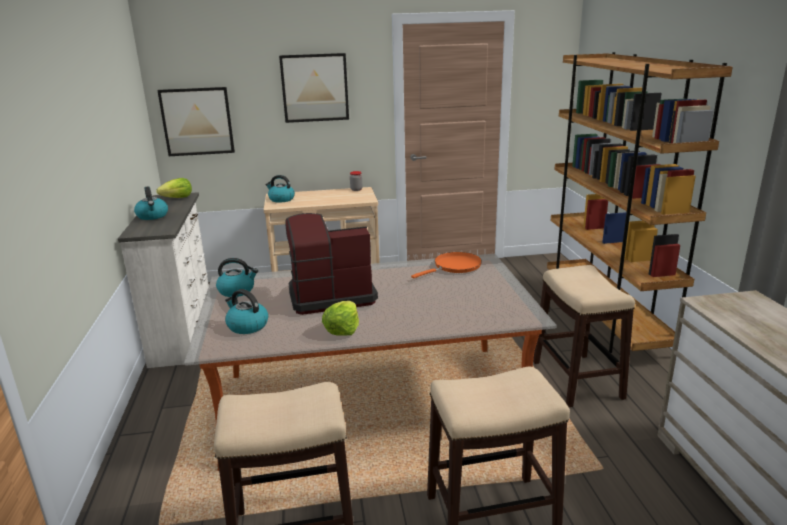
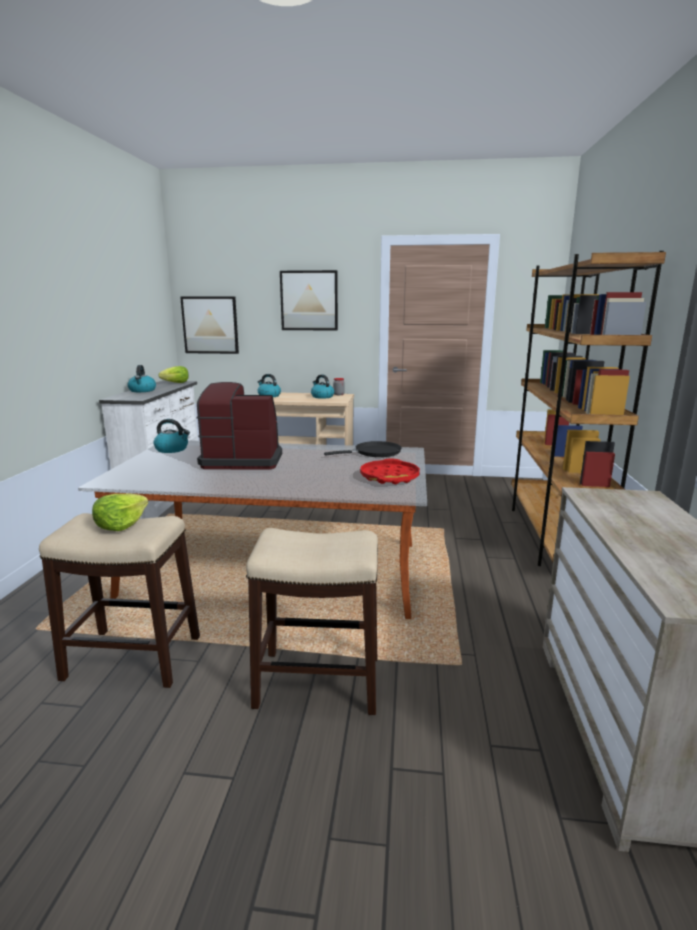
camera: 15 degrees right, 5 degrees down
(247, 326) = (152, 471): kettle -> kettle (322, 396)
(342, 329) = (225, 482): lettuce -> lettuce (121, 525)
(454, 267) = (374, 452): orange frying pan -> black frying pan
(497, 297) = (389, 477): none -> red tray
(577, 380) = (487, 583): stool -> none

